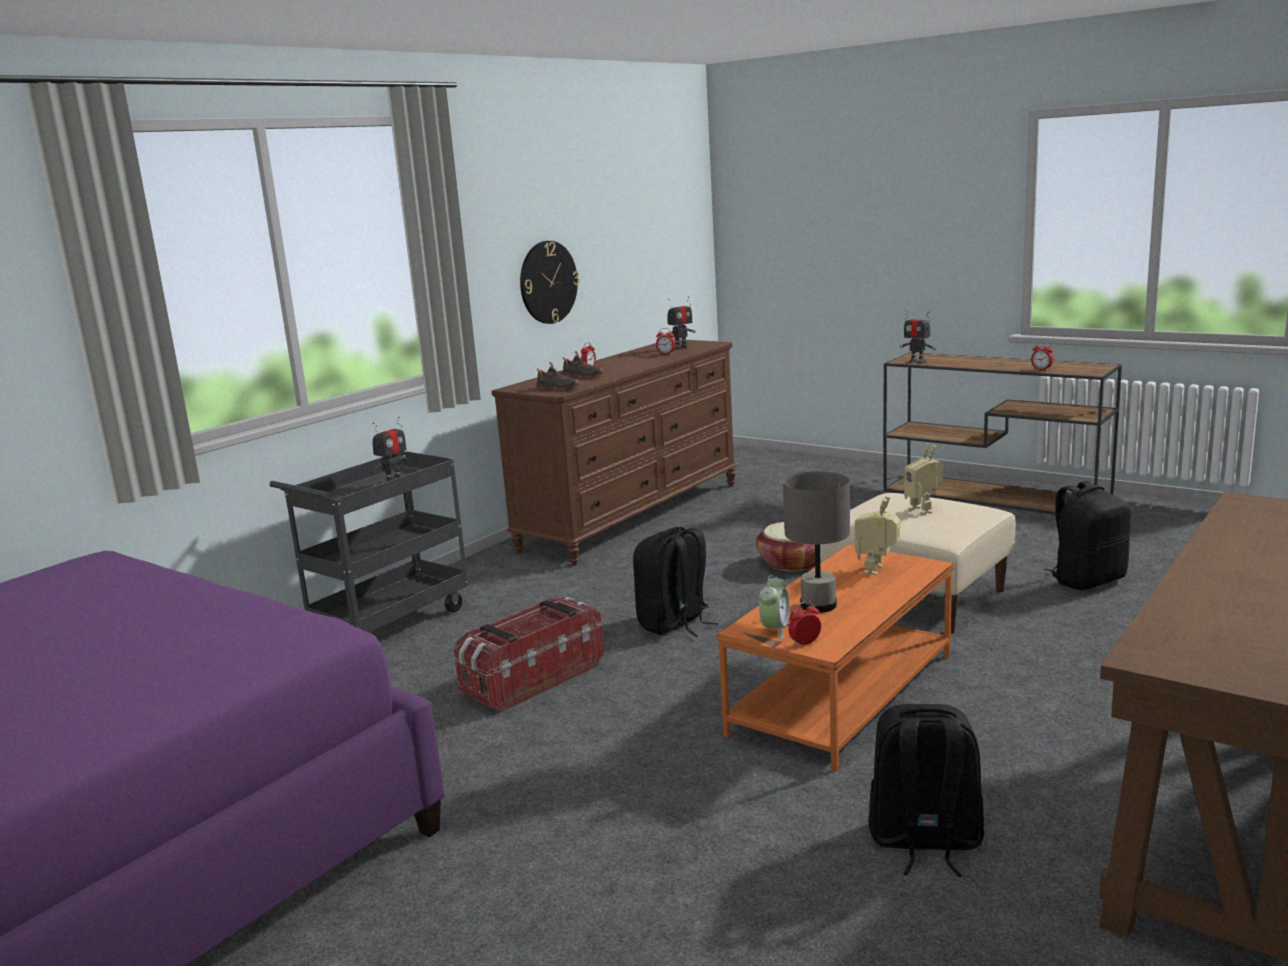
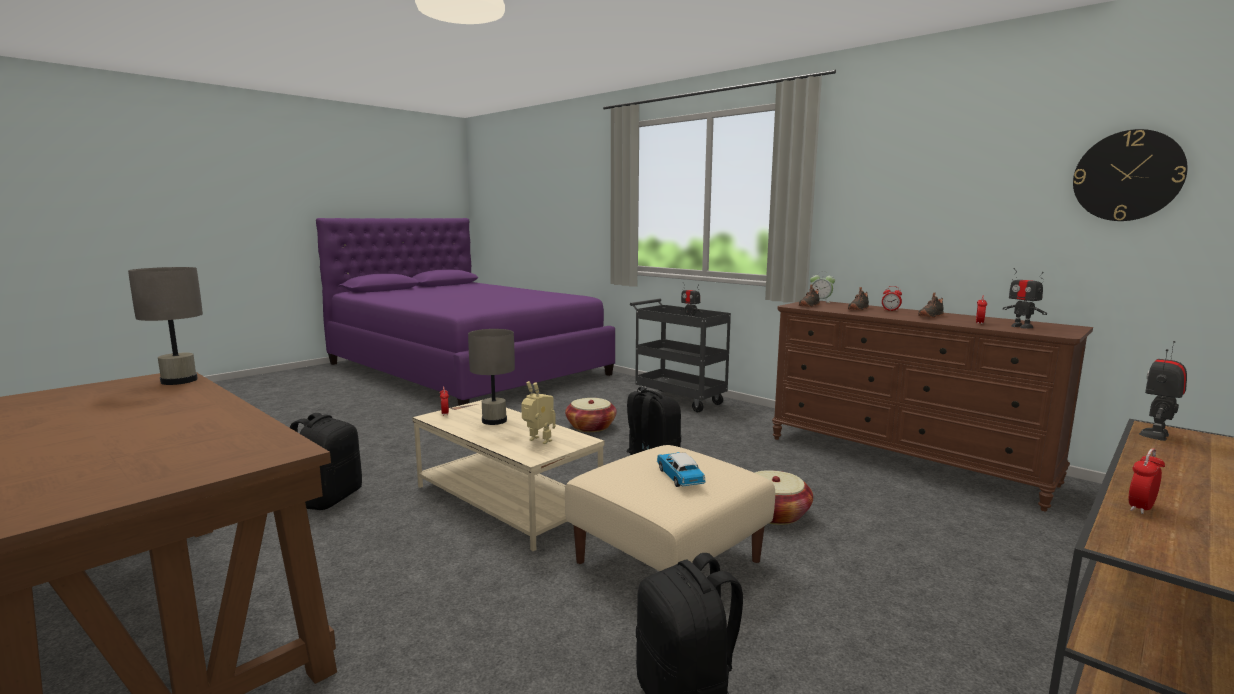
camera: 95 degrees right, 5 degrees down
(531, 680) = (591, 427): storage box -> basket
(548, 282) = (931, 234): wall clock -> wall clock (1127, 176)
(627, 362) = (929, 316): none -> black shoe
(775, 630) = (471, 409): alarm clock -> alarm clock (820, 301)
(844, 694) = (504, 501): orange coffee table -> beige coffee table
(923, 510) = (679, 477): toy robot -> toy car
(1167, 637) = (178, 381): none -> grey table lamp

